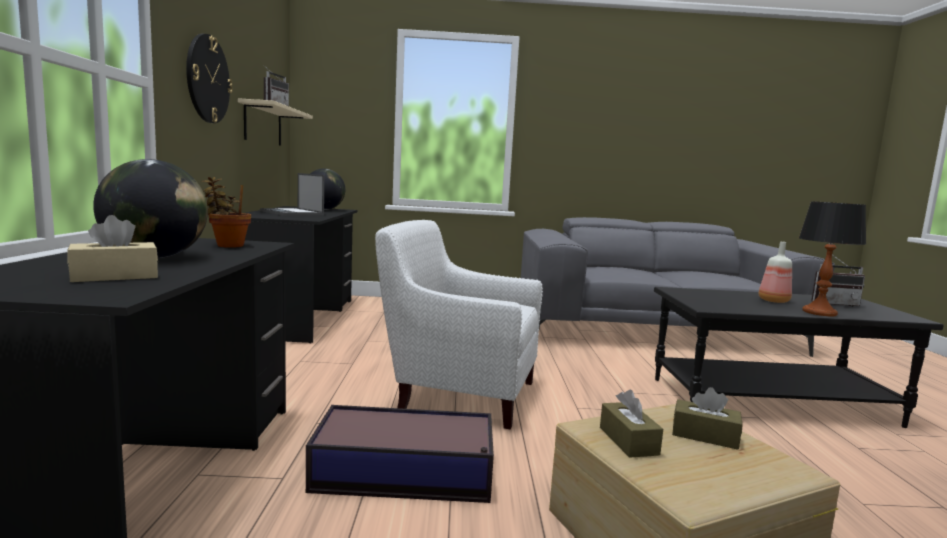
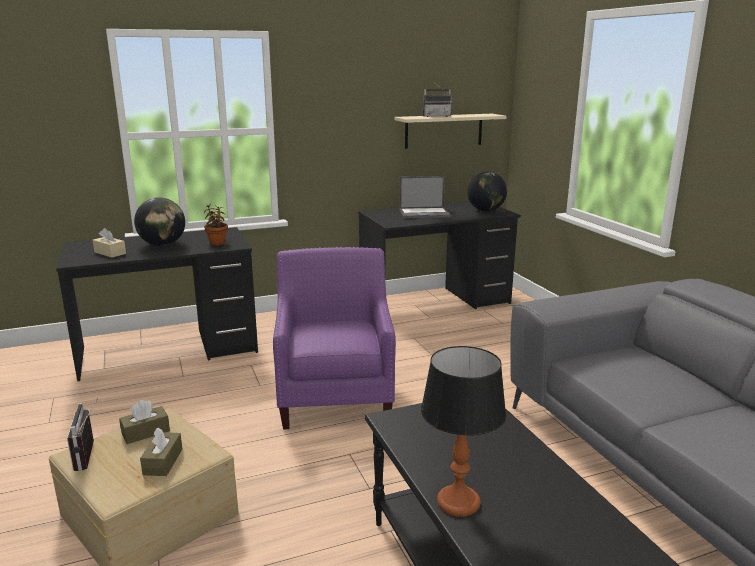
camera: 70 degrees right, 10 degrees up
(207, 79) = (346, 112): wall clock -> none
(292, 213) = (424, 213): laptop -> laptop turned 120 degrees counterclockwise
(406, 472) = (202, 406): storage box -> none
(459, 393) = (336, 397): white armchair -> purple armchair
(772, 301) = (500, 470): bottle -> none
(832, 303) = (556, 528): radio -> radio (91, 456)

